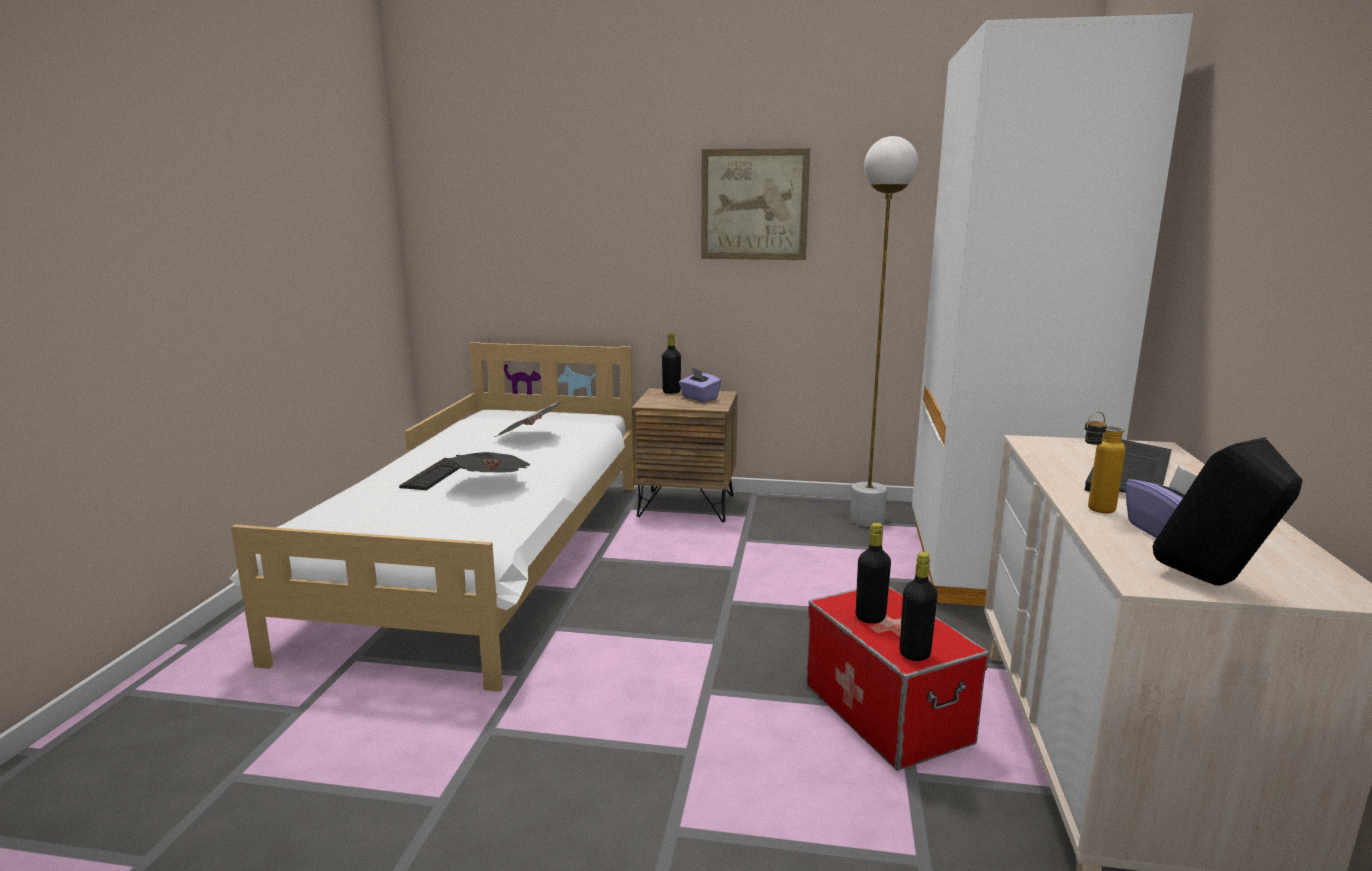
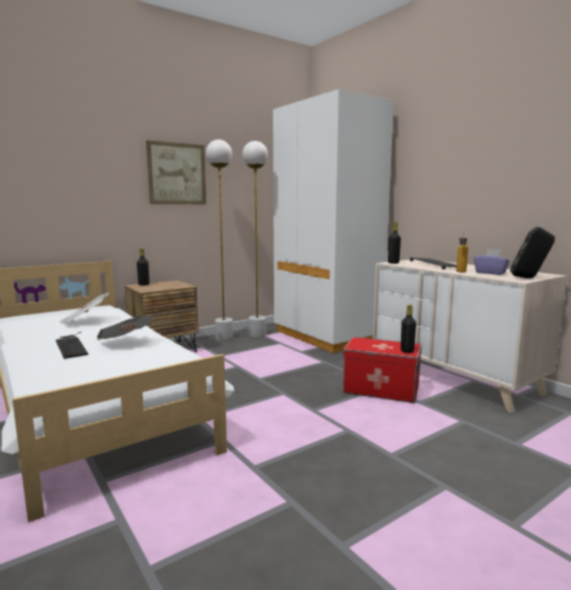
camera: 45 degrees left, 5 degrees down
(699, 398) = (167, 284): purple tissue box -> none
(806, 508) = (224, 337): none -> white floor lamp
(870, 617) = (372, 346): black bottle -> black bottle (393, 263)

